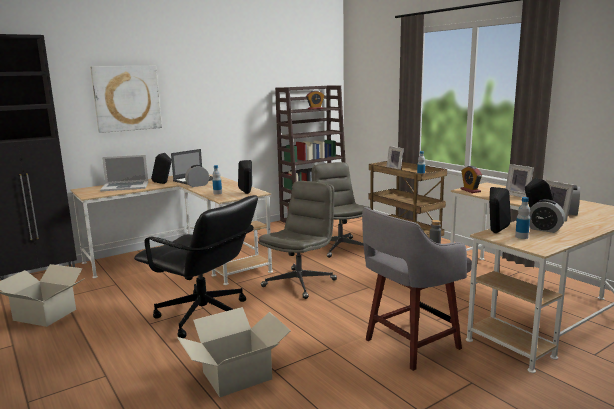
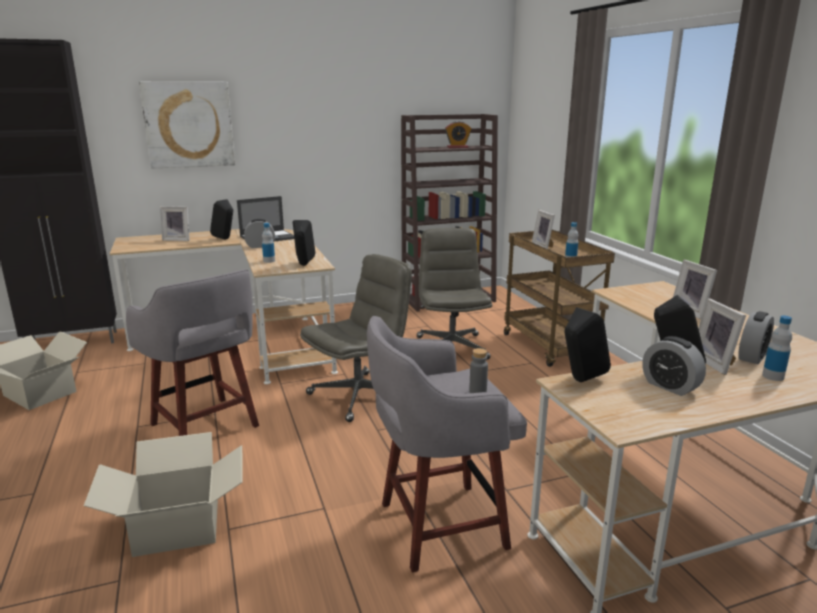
camera: 15 degrees right, 5 degrees up
(125, 186) = (178, 239): laptop -> picture frame
(204, 316) = (206, 427): black office chair -> grey stool
(470, 190) = (621, 294): alarm clock -> none
(521, 237) = (616, 396): bottle -> bottle (773, 376)

